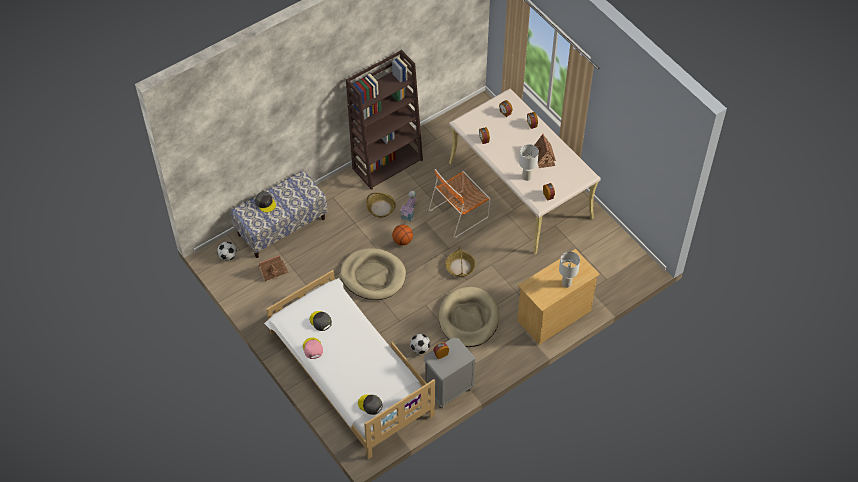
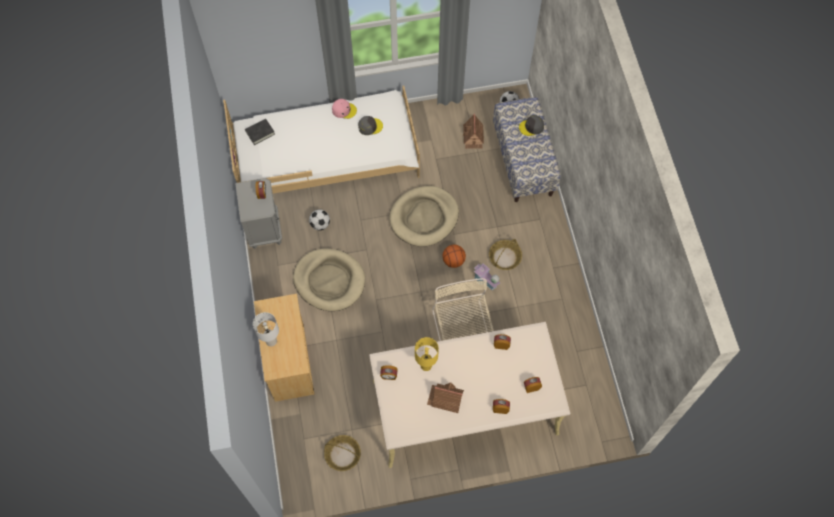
camera: 115 degrees right, 10 degrees up
(370, 405) = (260, 133): grey cap -> black book
(387, 163) = (562, 288): brown bookcase -> none
(460, 213) = (462, 330): orange chair -> beige chair
(460, 267) = (394, 300): basket -> basket (343, 454)
(526, 176) = (426, 365): white table lamp -> yellow table lamp

